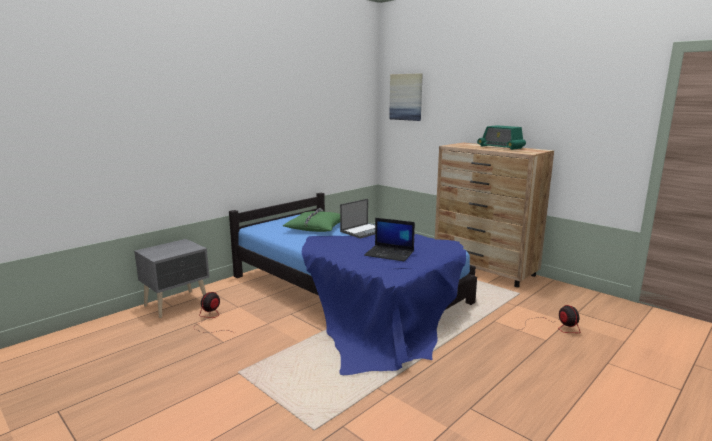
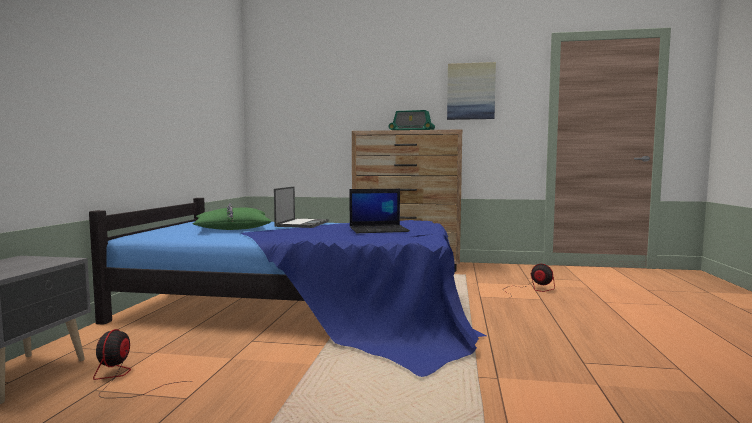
camera: 35 degrees left, 10 degrees down
(406, 97) = (283, 89): picture -> picture (471, 91)

